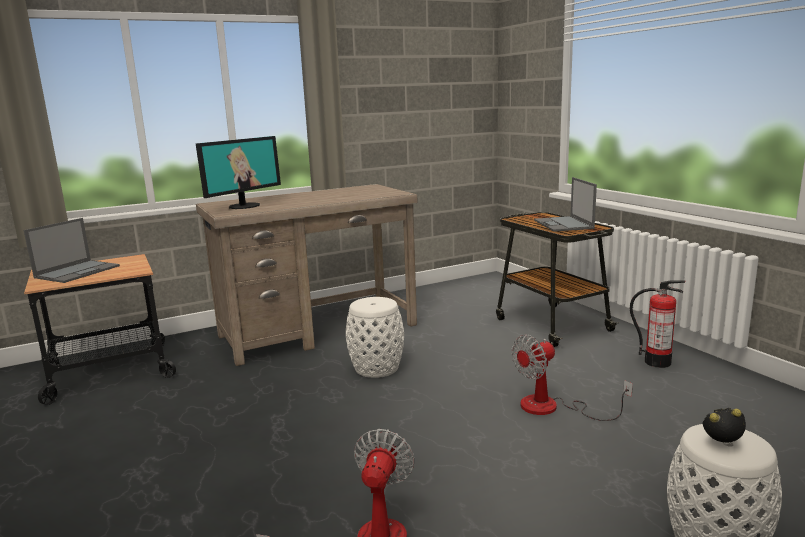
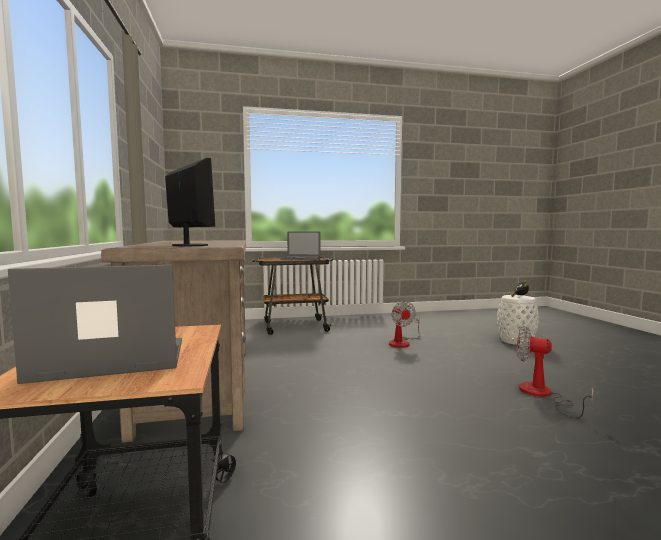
camera: 75 degrees left, 10 degrees down
(78, 271) = (110, 360): laptop -> laptop turned 60 degrees counterclockwise
(376, 368) = (314, 372): white stool -> none
(657, 362) = (364, 321): fire extinguisher -> none

